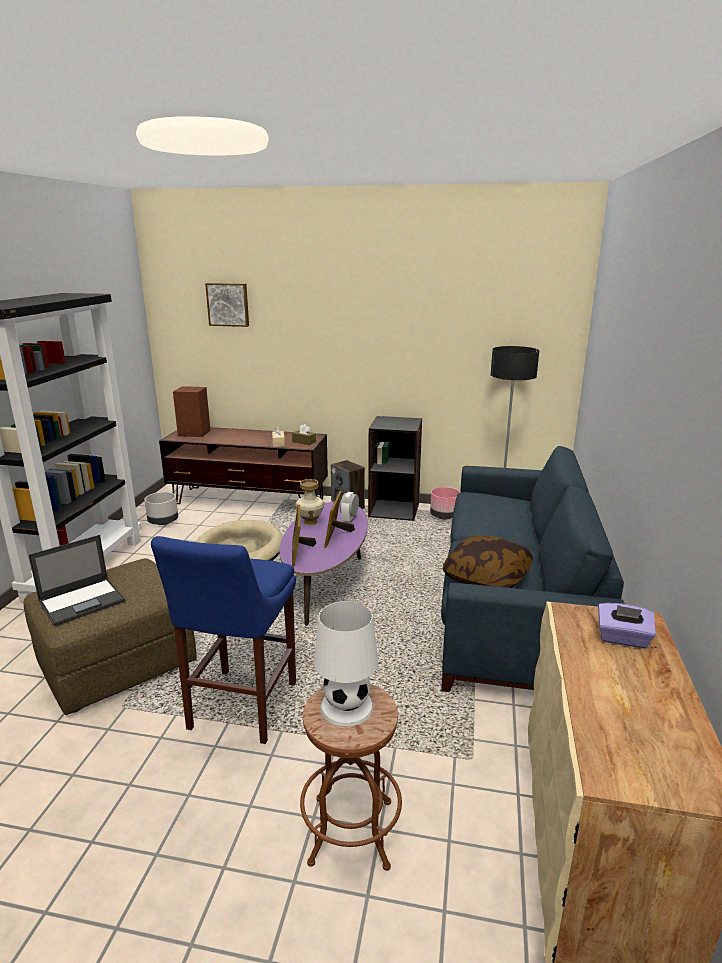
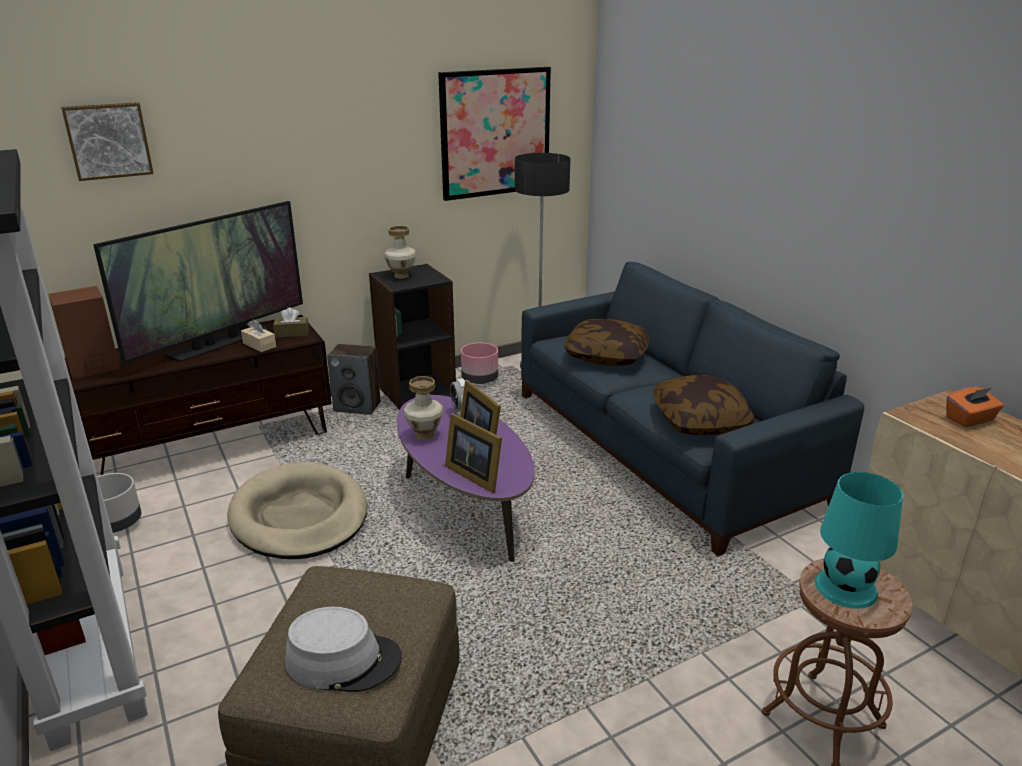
camera: 40 degrees left, 5 degrees up
(83, 601) = (343, 660): laptop -> grey hat
(240, 709) = (578, 685): blue stool -> none
(263, 437) = (220, 343): none -> television
(346, 707) = (846, 588): white table lamp -> turquoise table lamp
(392, 421) = (402, 276): none -> vase
(490, 327) = (495, 133): none -> picture
(492, 514) = (606, 356): none -> pillow
(622, 639) = (970, 419): purple tissue box -> orange tissue box

